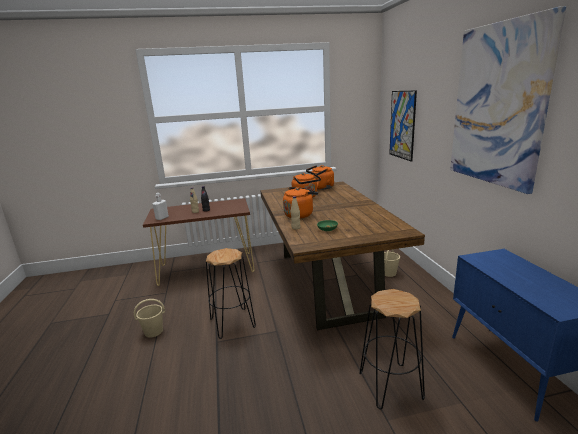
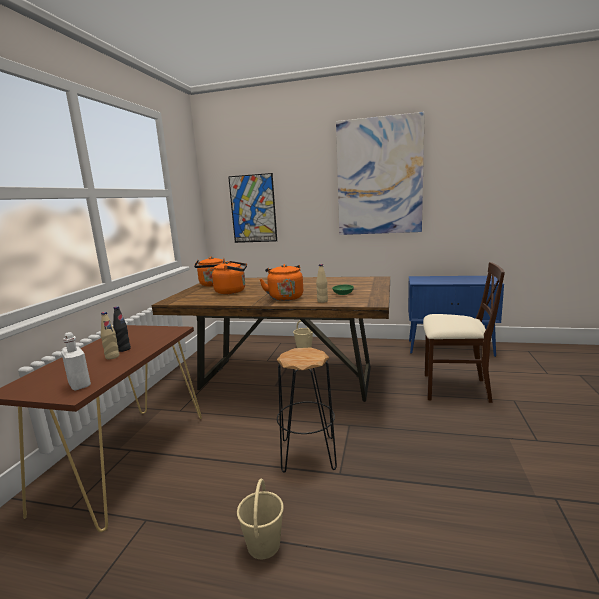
camera: 65 degrees left, 5 degrees down
(390, 385) = (454, 388): black stool -> beige chair

